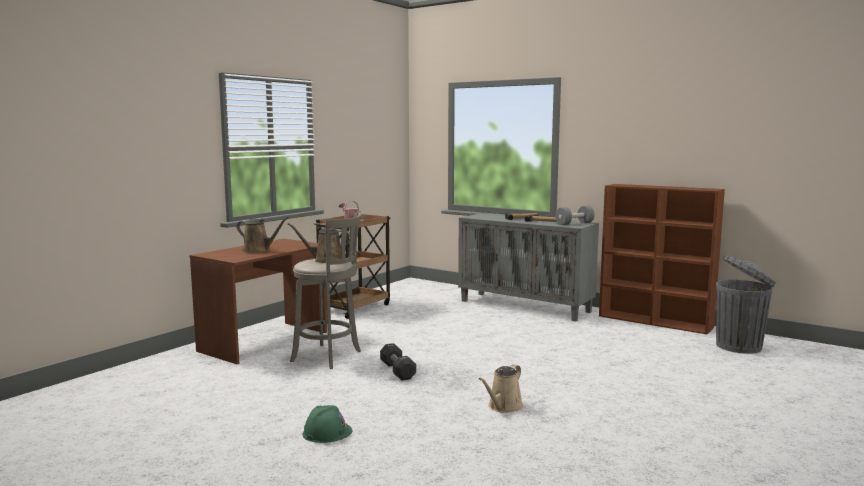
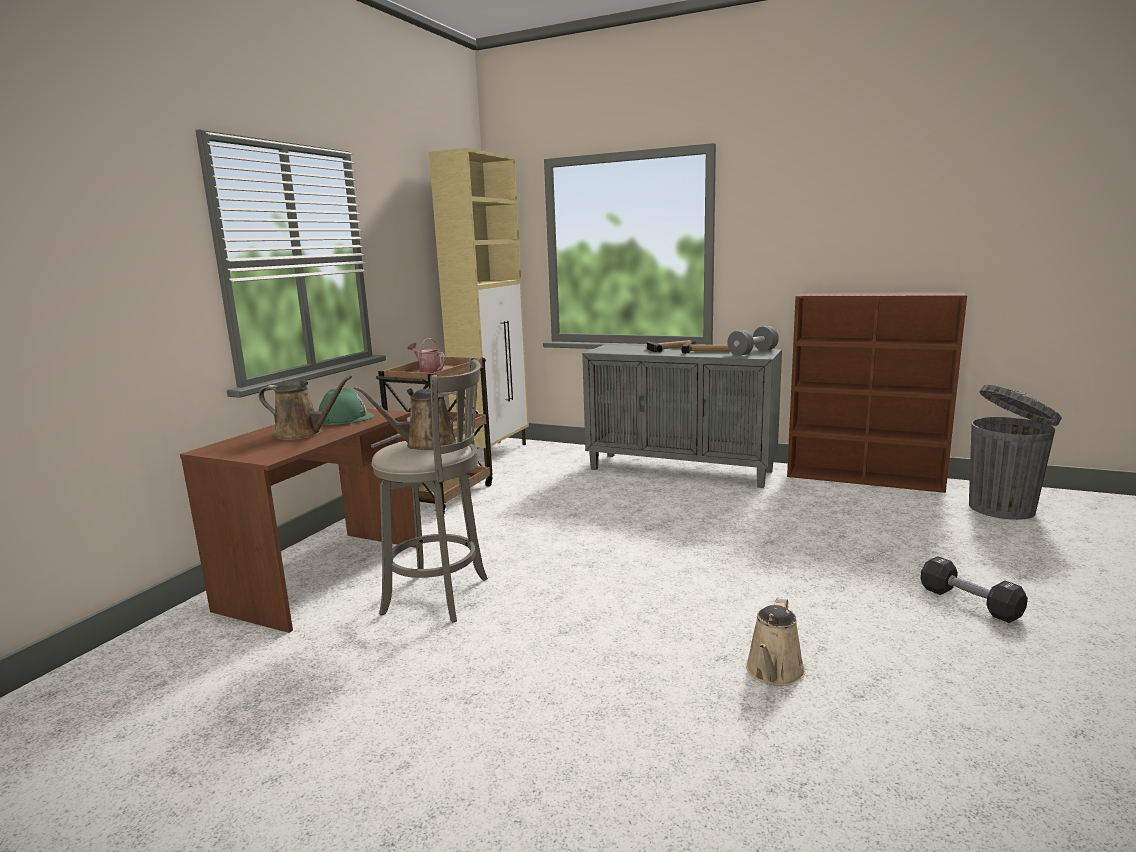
camera: 10 degrees left, 5 degrees up
(327, 432) = (506, 787): green hard hat -> green hard hat (345, 418)
(397, 371) = (564, 613): black dumbbell -> black dumbbell (969, 603)
(400, 286) = (494, 453): none -> beige cabinet

